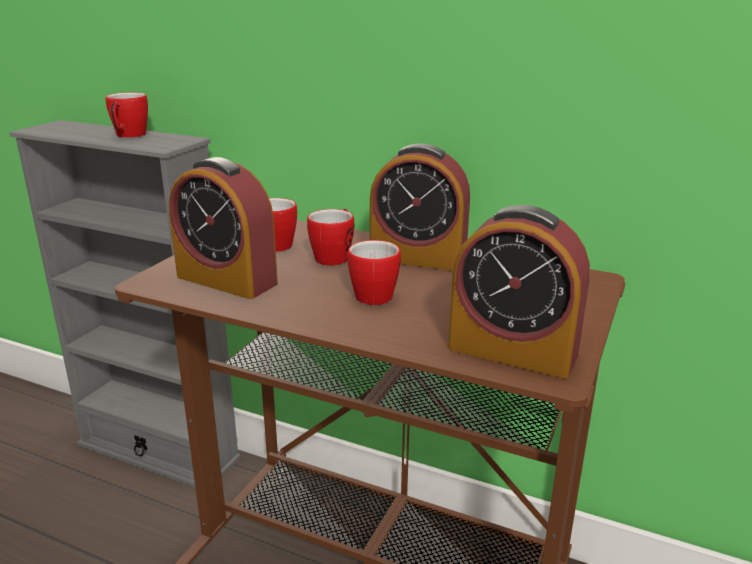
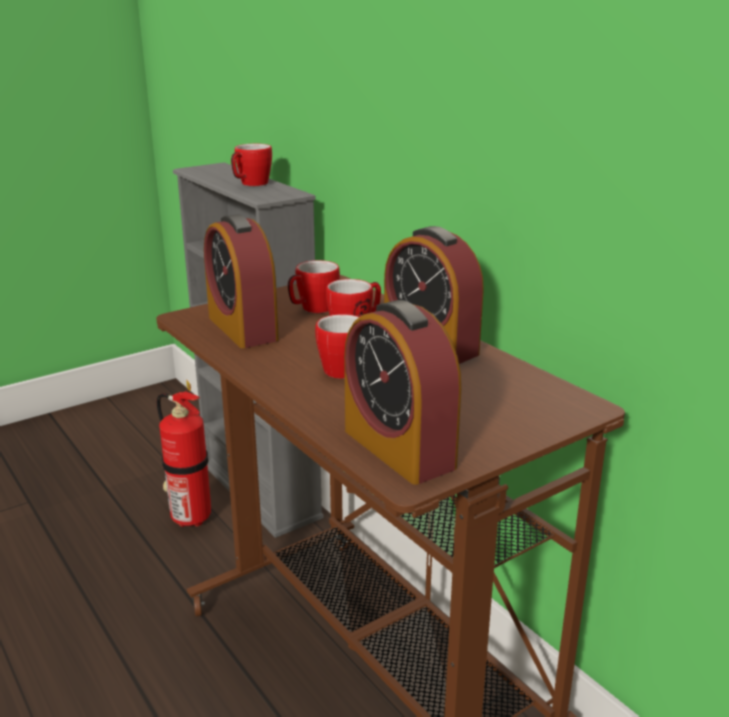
camera: 30 degrees right, 0 degrees up
(100, 504) = (188, 517): none -> fire extinguisher

